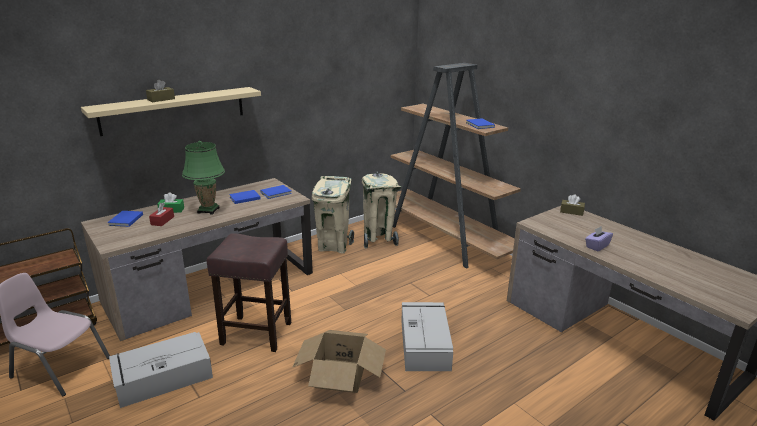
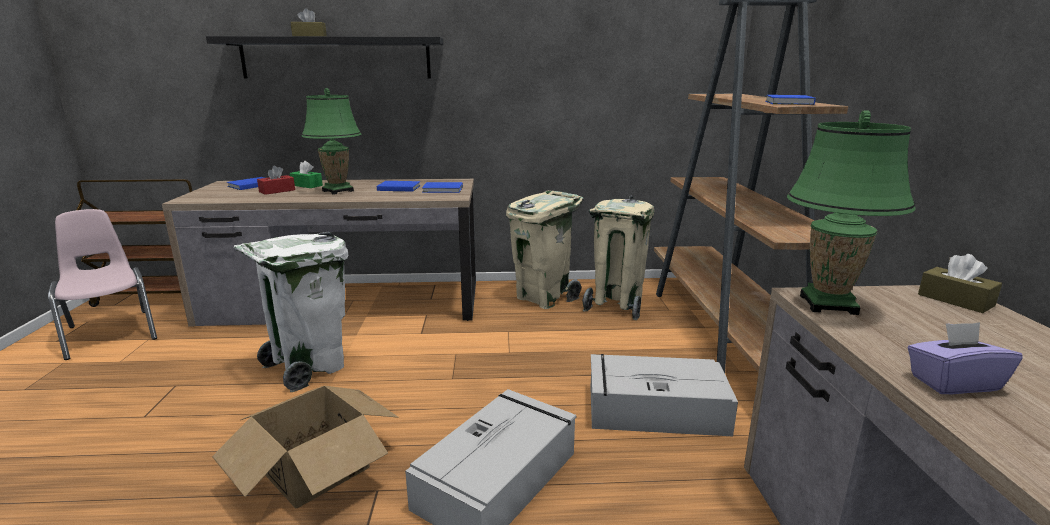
camera: 35 degrees right, 5 degrees down
(162, 378) = (155, 378): grey storage box -> grey storage box (654, 410)
(174, 110) = (336, 58): beige shelf -> black shelf
(255, 333) = (309, 367): brown stool -> white trash can
(541, 225) = (828, 305): none -> green table lamp

